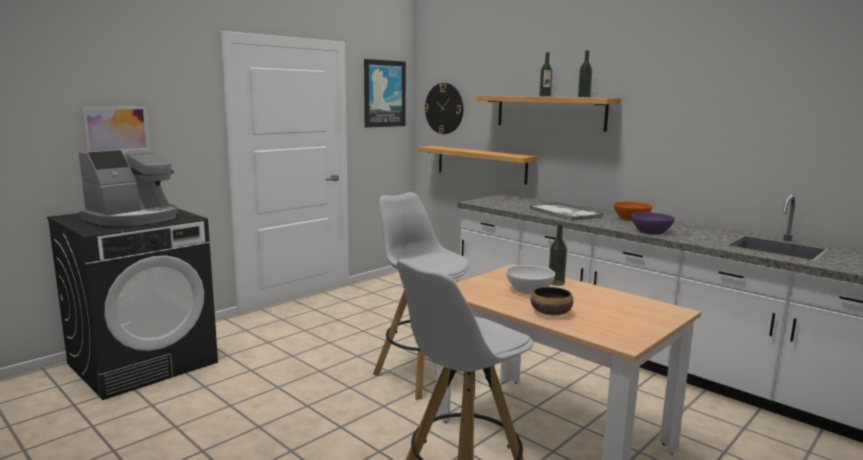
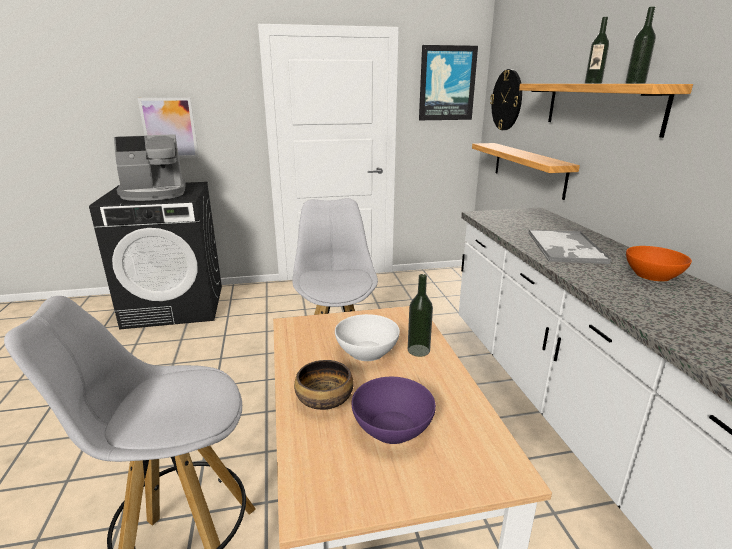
camera: 35 degrees right, 10 degrees up
(651, 231) = (642, 307): purple bowl -> purple bowl (393, 427)

